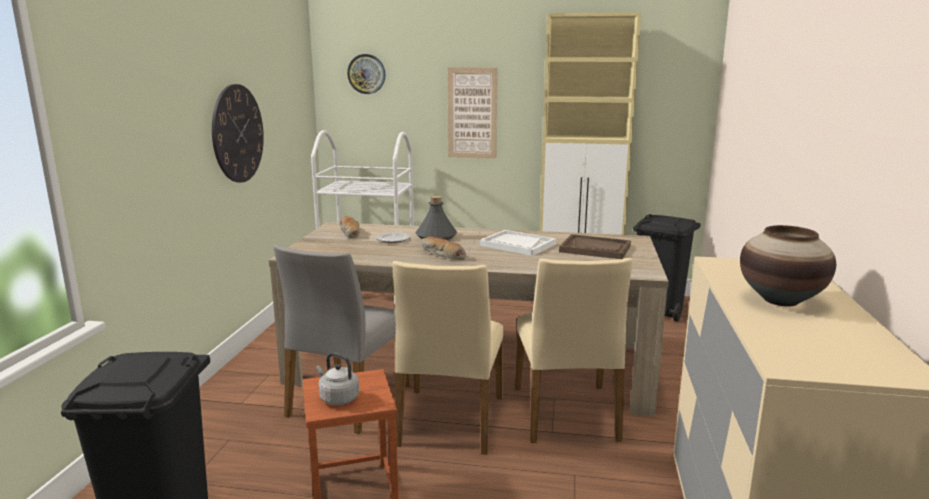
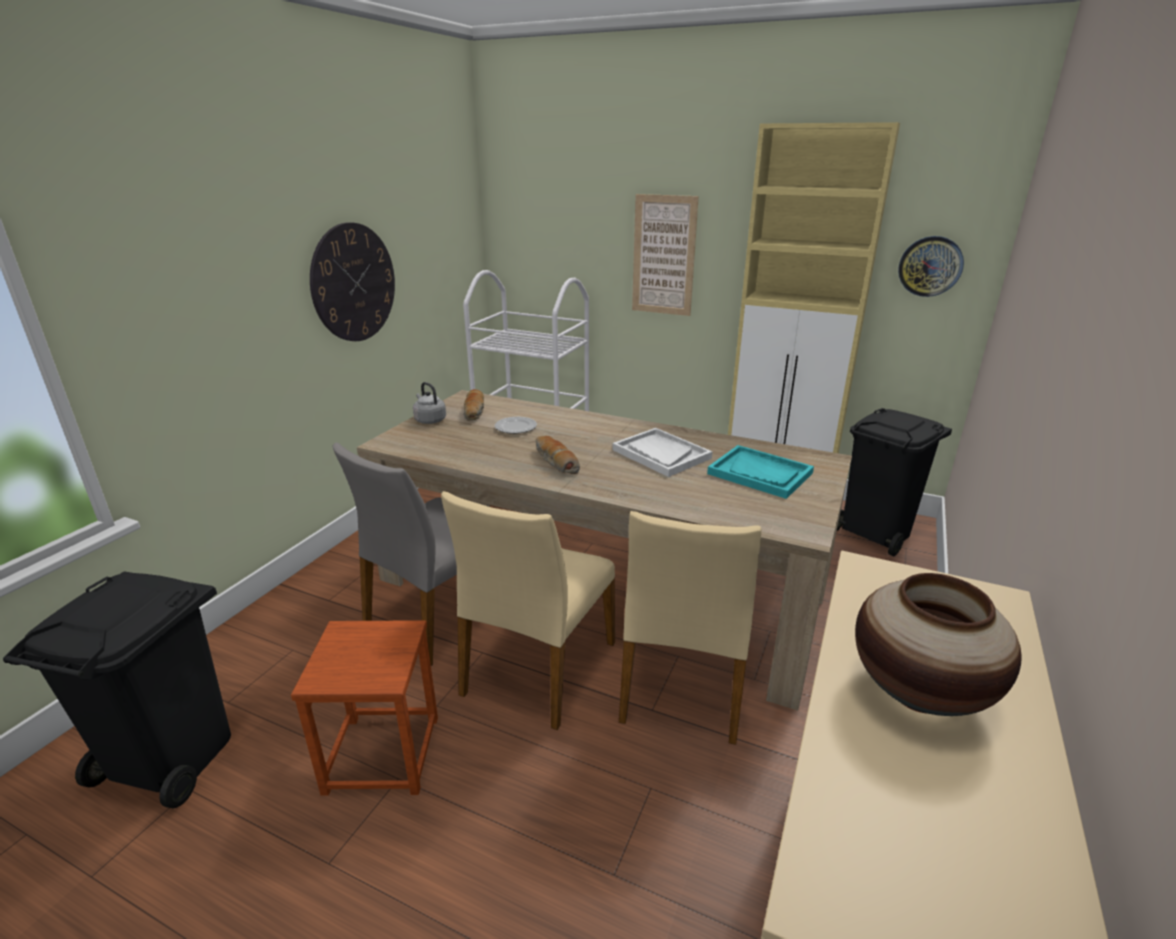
camera: 15 degrees right, 10 degrees up
(337, 398) = (346, 661): grey kettle -> grey kettle (429, 420)
(366, 74) = (540, 199): wall clock -> wall clock (930, 266)
(436, 236) = (569, 428): grey bottle -> none
(595, 249) = (760, 473): brown tray -> turquoise tray

